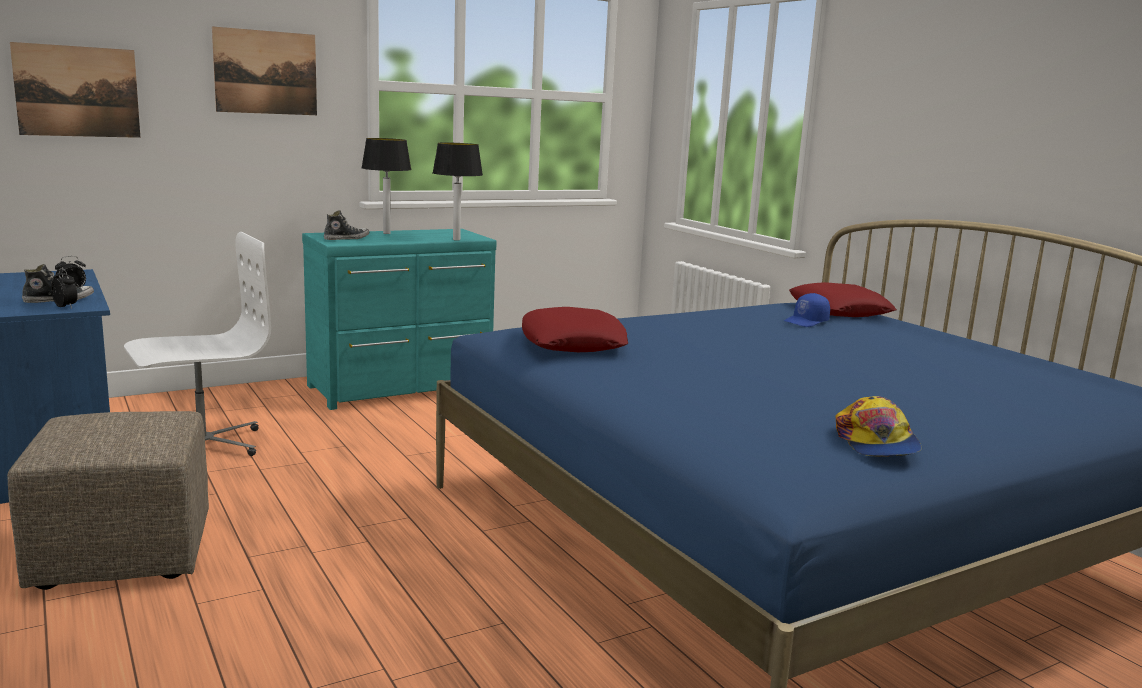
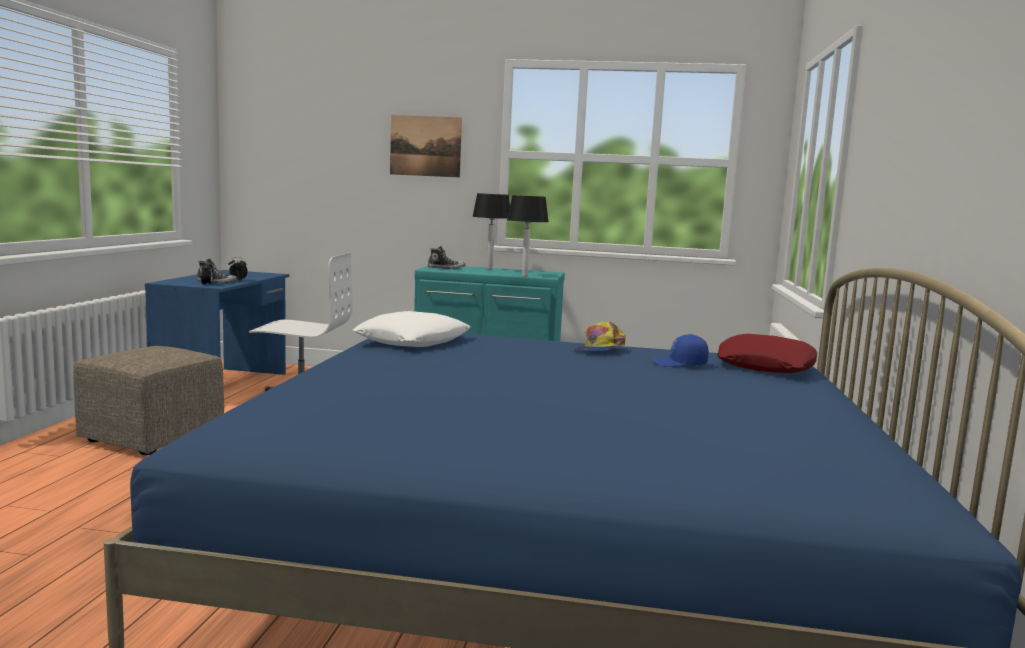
camera: 40 degrees right, 5 degrees down
(77, 91) = (309, 161): picture -> none
(573, 342) = (412, 341): red pillow -> white pillow
(876, 443) = (364, 429): cap -> cap (599, 349)

